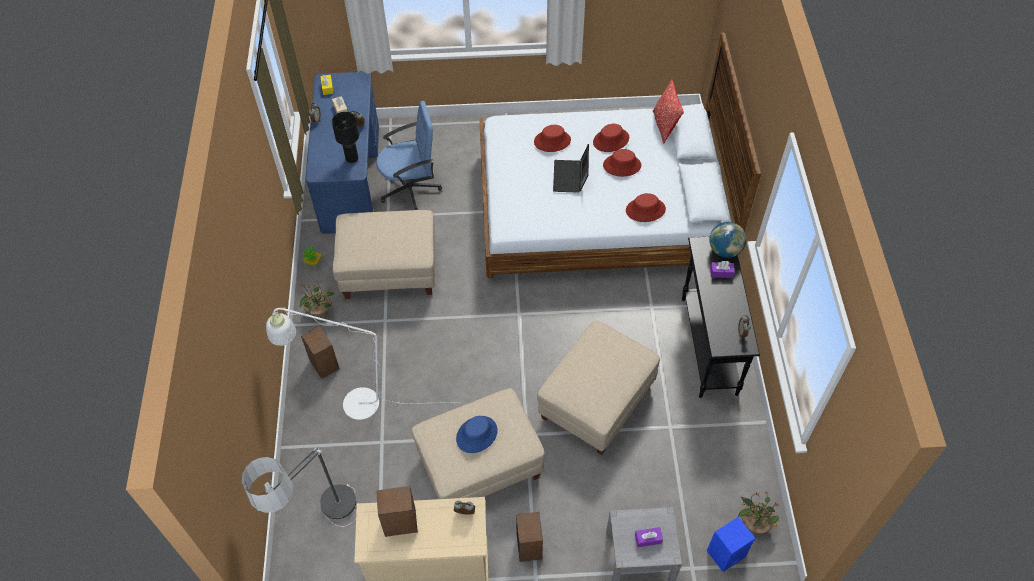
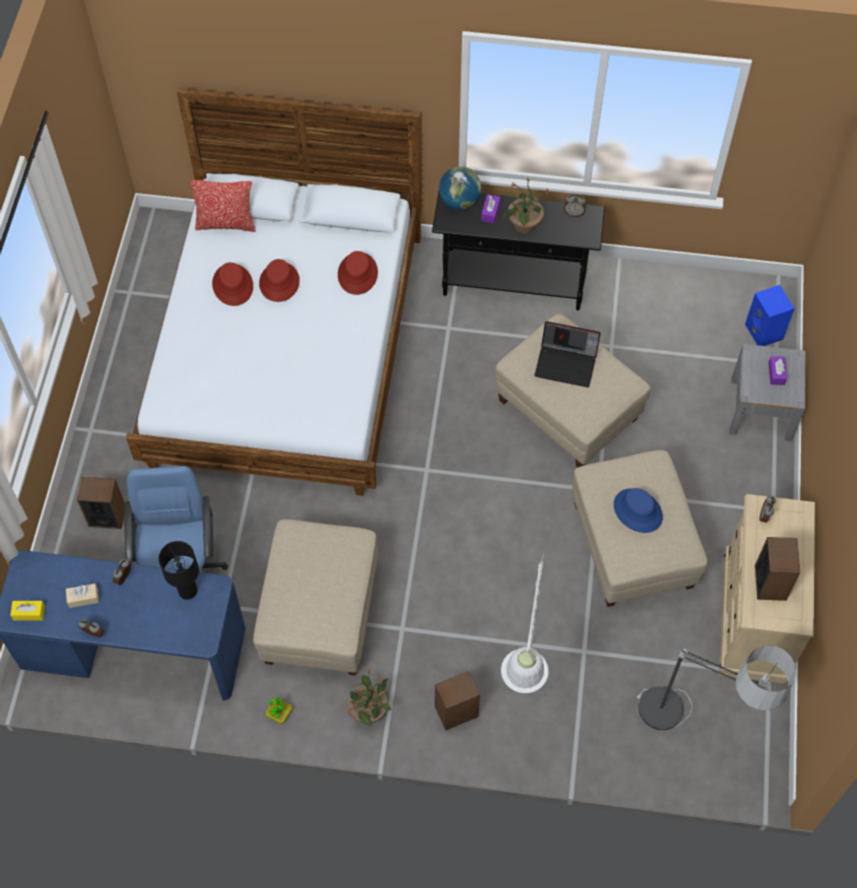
camera: 80 degrees left, 5 degrees up
(529, 546) = (737, 511): speaker -> speaker (107, 516)
(552, 141) = (215, 349): red hat -> none
(571, 177) = (283, 341): laptop -> laptop (566, 364)
(754, 523) = (734, 299): potted plant -> potted plant (523, 225)

